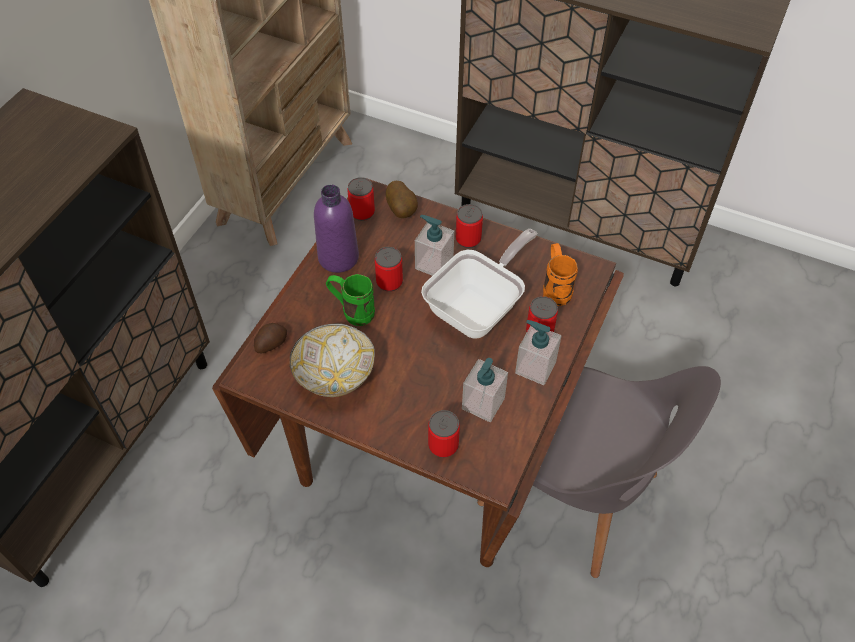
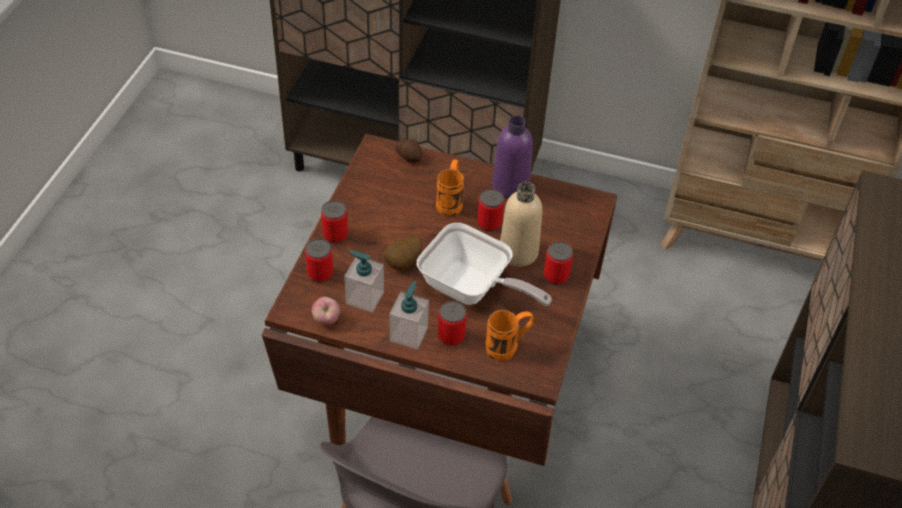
camera: 80 degrees right, 5 degrees down
(334, 376) = (381, 198): bowl -> none
(352, 312) = (450, 202): green mug -> orange mug
(362, 212) = (569, 196): can -> can (335, 235)
(402, 210) = (580, 224): potato -> potato (404, 264)
(434, 264) = (518, 252): soap dispenser -> beige bottle
(512, 442) = (326, 320): none -> apple

